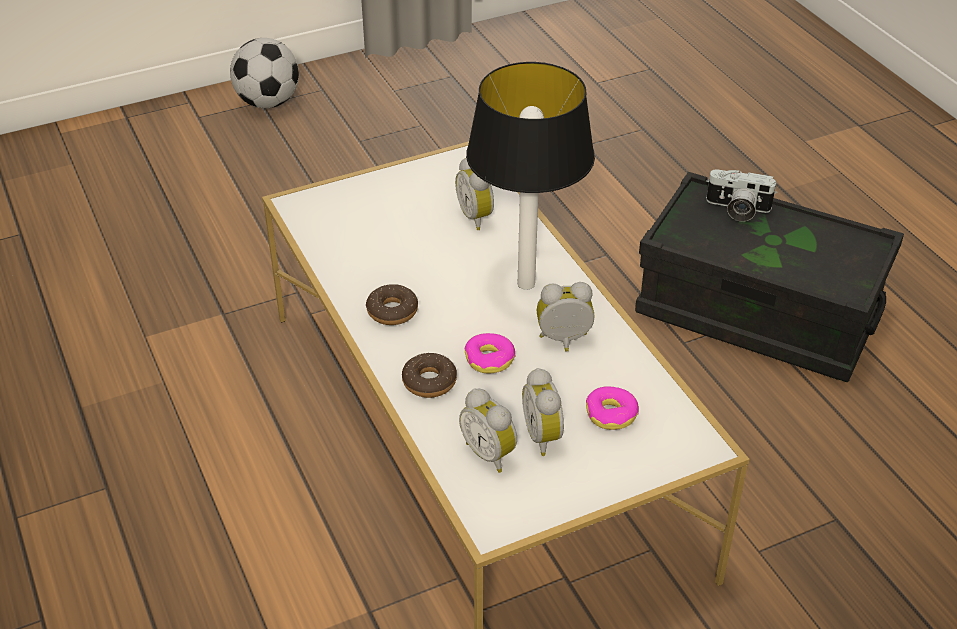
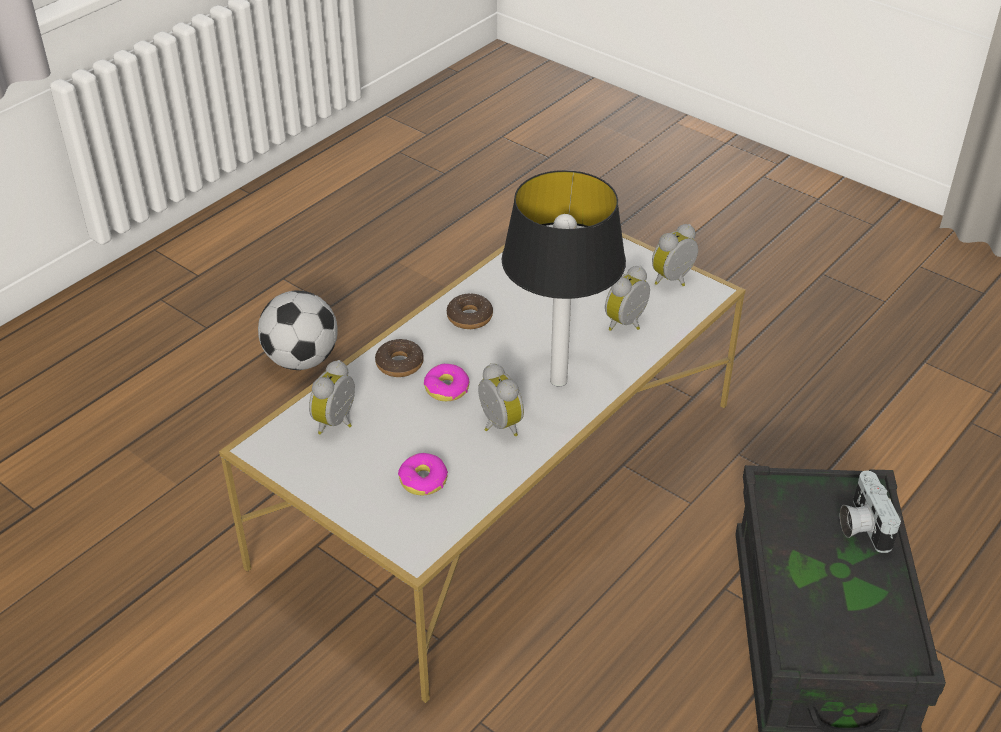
camera: 65 degrees right, 0 degrees up
(268, 102) = (822, 203): football -> football (302, 359)
(545, 436) = (374, 448): alarm clock -> alarm clock (674, 280)

